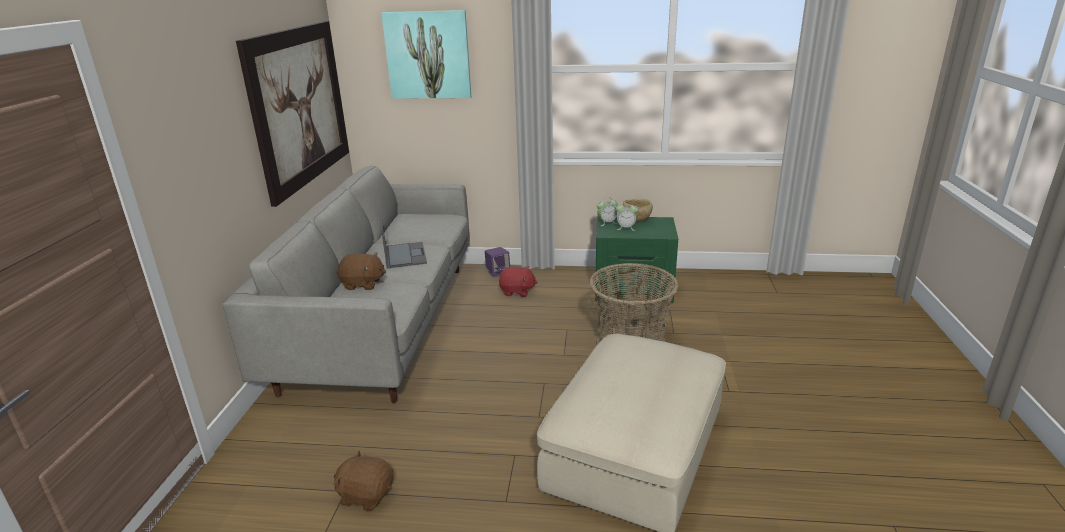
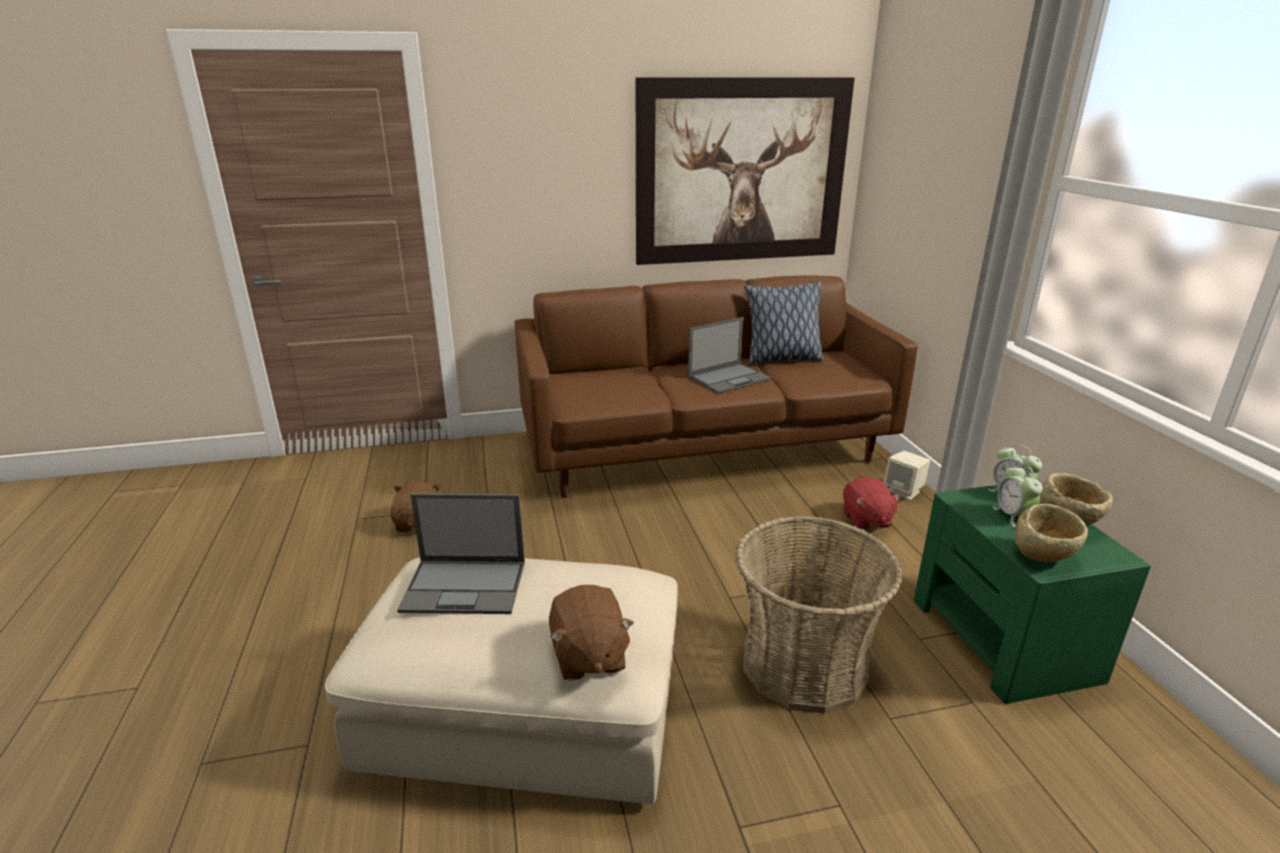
camera: 70 degrees right, 0 degrees up
(363, 284) = (642, 376): brown plush toy -> brown plush toy (588, 656)
(383, 324) = (704, 450): grey sofa -> brown sofa
(392, 233) = (781, 359): none -> pillow
(428, 55) = (935, 136): picture -> none
(498, 272) = (903, 491): purple speaker -> beige speaker
(612, 396) = (466, 586): none -> laptop
(660, 232) = (1043, 557): none -> beige bowl

